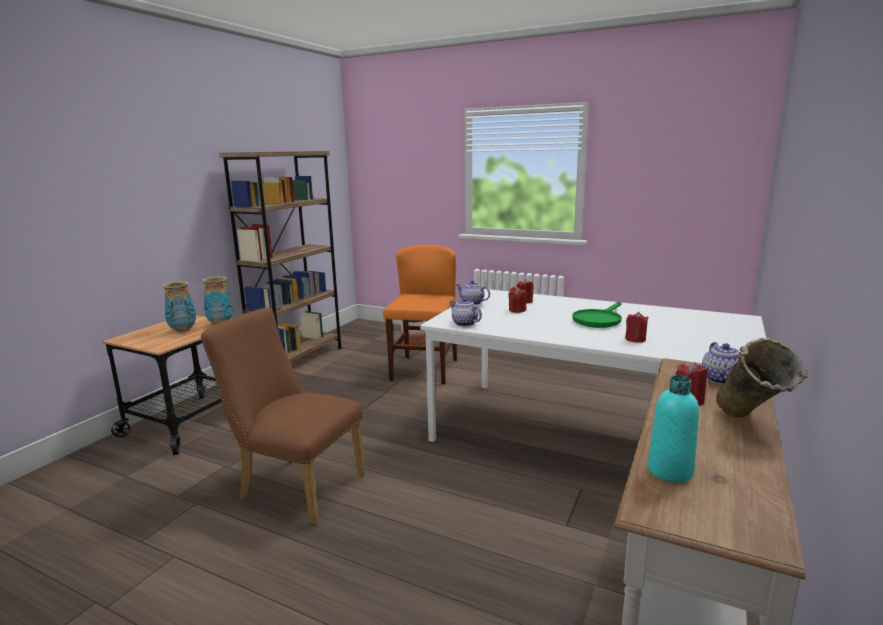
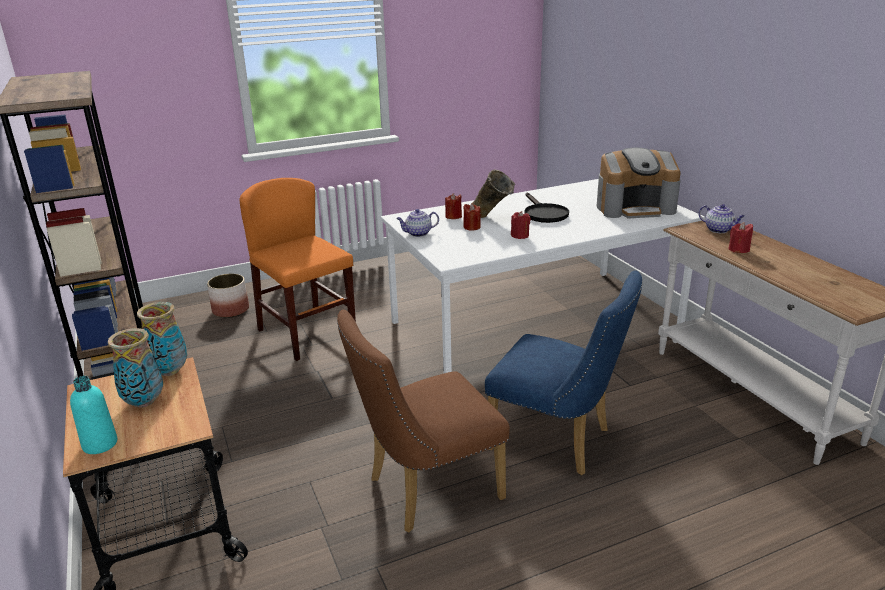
camera: 50 degrees left, 10 degrees up
(420, 520) = (558, 442): none -> blue chair
(464, 323) = (470, 255): teapot -> none
(599, 319) = (543, 214): green frying pan -> black frying pan
(635, 339) = (601, 221): red candle -> red candle (520, 236)
(670, 471) = (818, 289): turquoise bottle -> turquoise bottle (100, 444)
(705, 342) = (635, 208): none -> coffee machine
(750, 425) = (784, 250): beige vase -> beige vase (492, 218)

